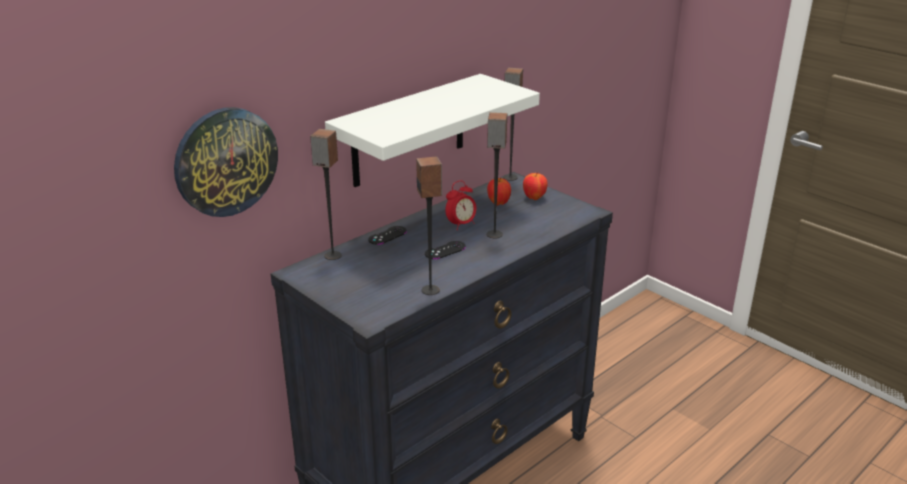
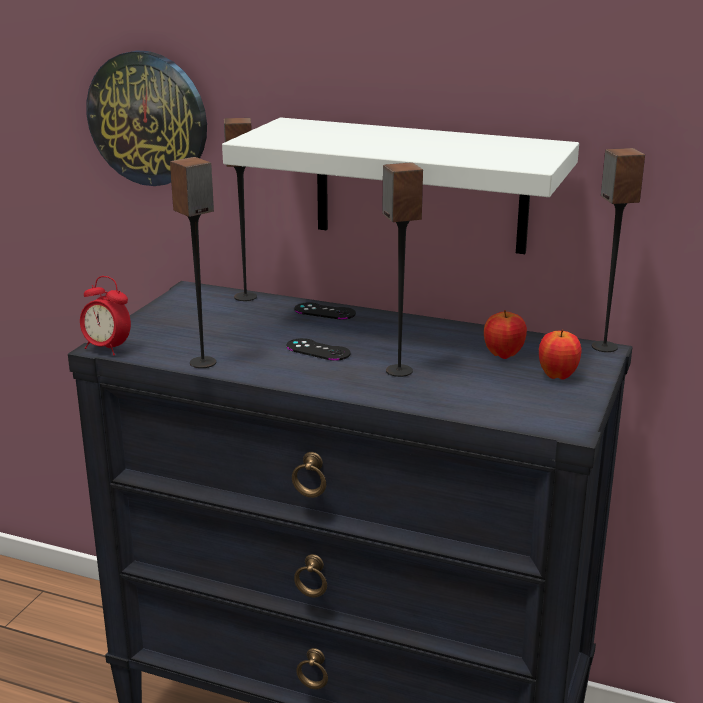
camera: 65 degrees right, 5 degrees down
(461, 224) = (404, 345): alarm clock -> alarm clock (107, 348)

